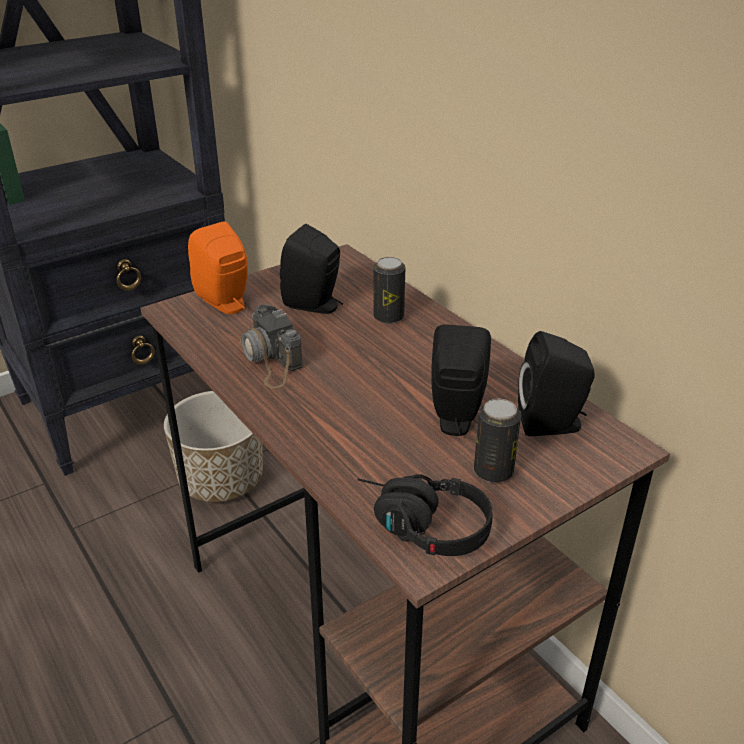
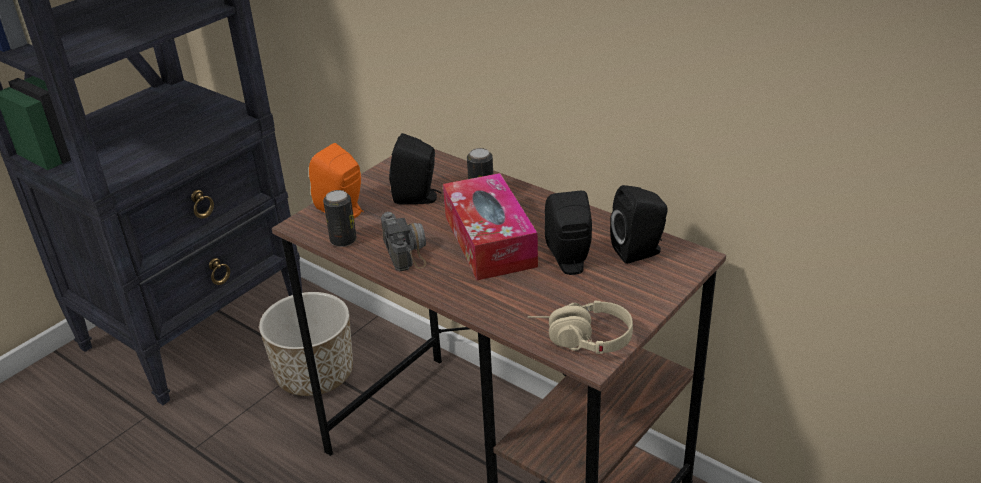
camera: 15 degrees left, 0 degrees up
(270, 358) = (406, 247): camera -> camera turned 150 degrees counterclockwise
(370, 371) = (489, 241): none -> tissue box
(418, 527) = (579, 340): black headphones -> beige headphones
(493, 471) = (613, 292): can -> can (343, 240)

